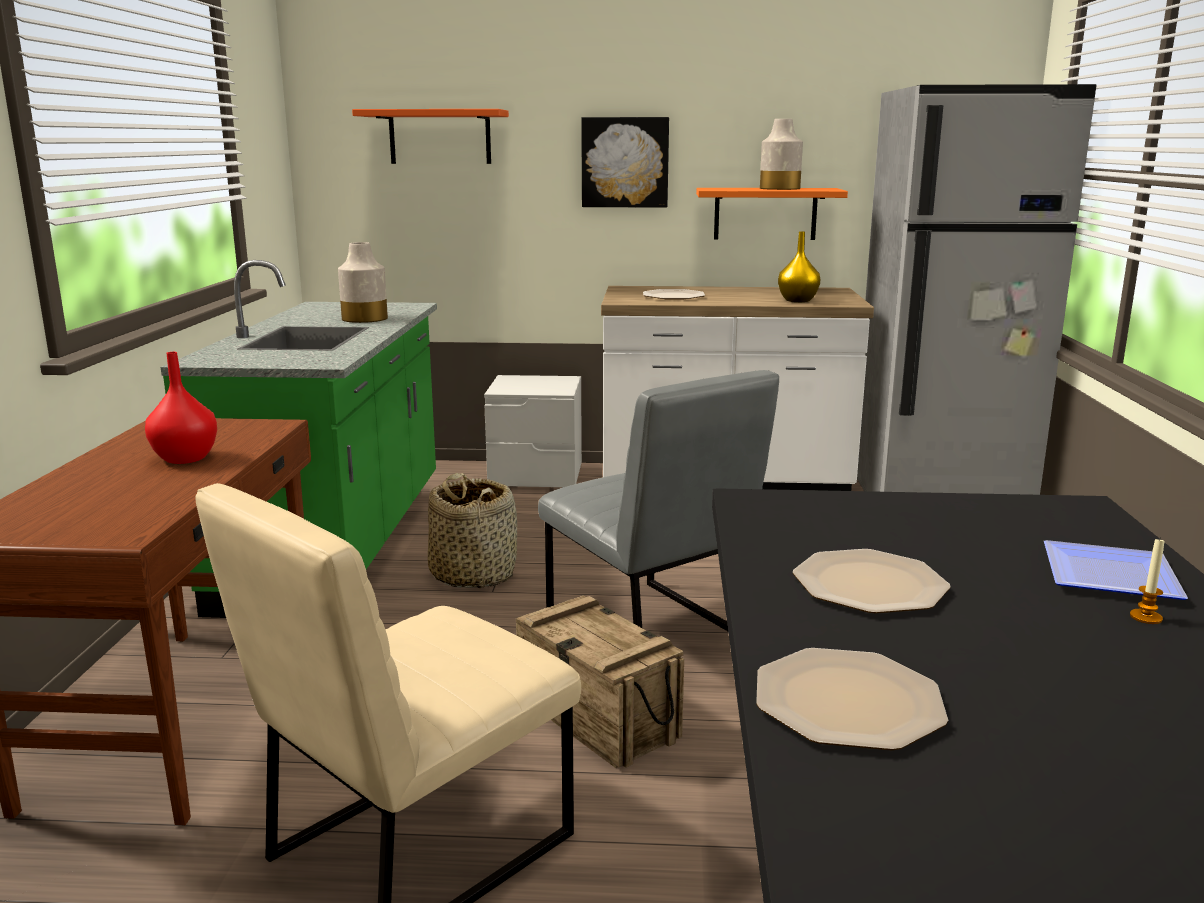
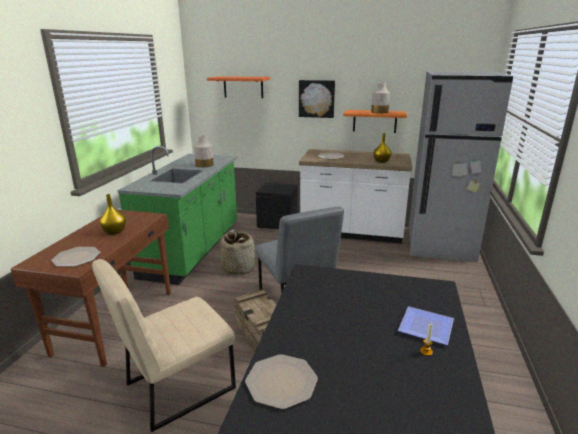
camera: 10 degrees right, 5 degrees up
(183, 458) = (114, 232): red vase -> yellow vase
(536, 476) = (278, 223): white nightstand -> black nightstand
(869, 584) = (325, 321): plate -> plate (76, 257)

